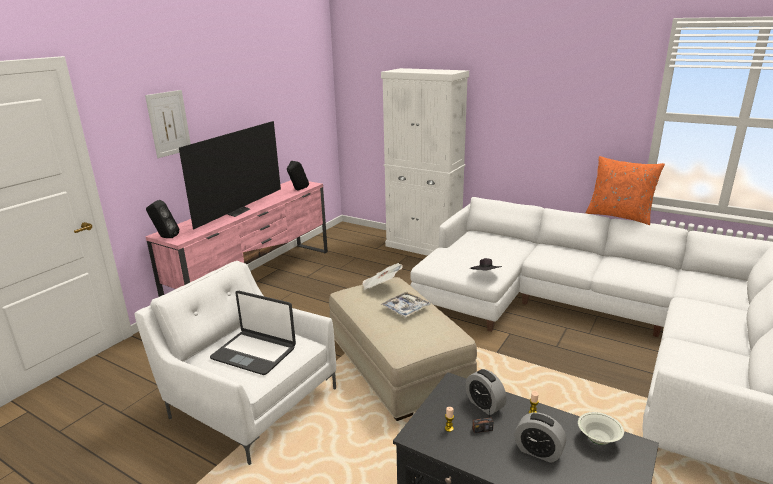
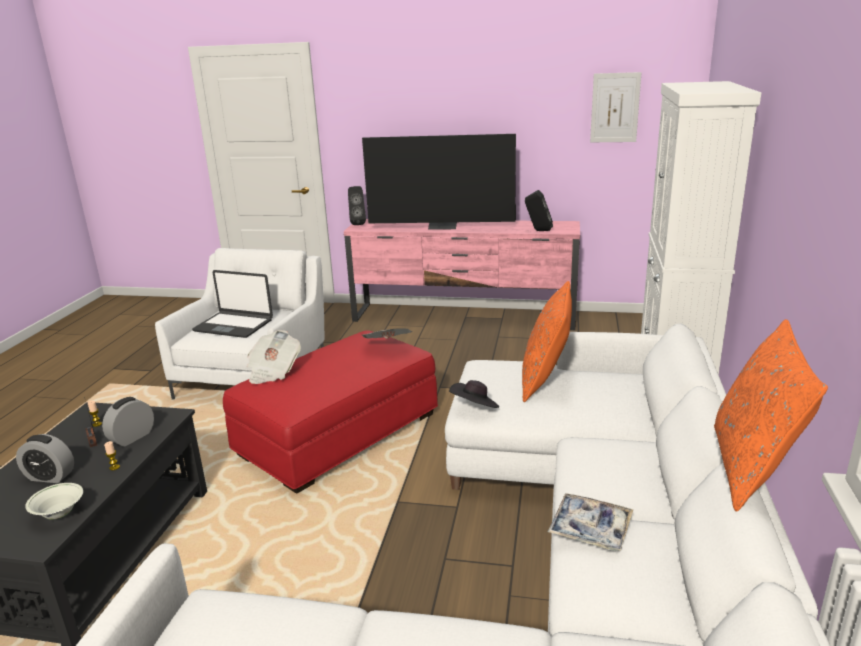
camera: 70 degrees right, 0 degrees up
(169, 123) = (401, 115): picture -> picture (615, 108)
(254, 353) = (234, 325): laptop -> laptop turned 75 degrees counterclockwise
(386, 336) = (273, 371): none -> newspaper
(397, 365) = (339, 434): beige ottoman -> red ottoman
(406, 308) = (339, 369): tray -> tray (590, 528)
(464, 251) = (545, 380): none -> orange pillow
(538, 451) = (50, 476): alarm clock -> alarm clock turned 90 degrees counterclockwise

